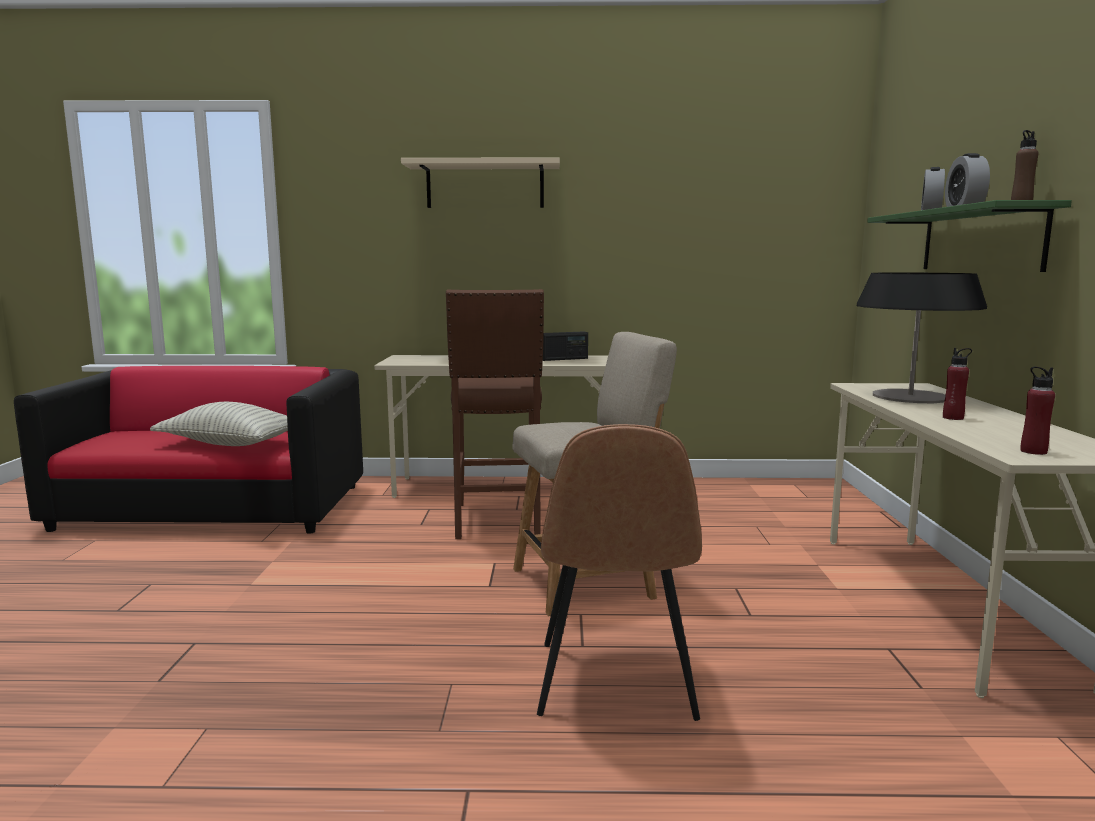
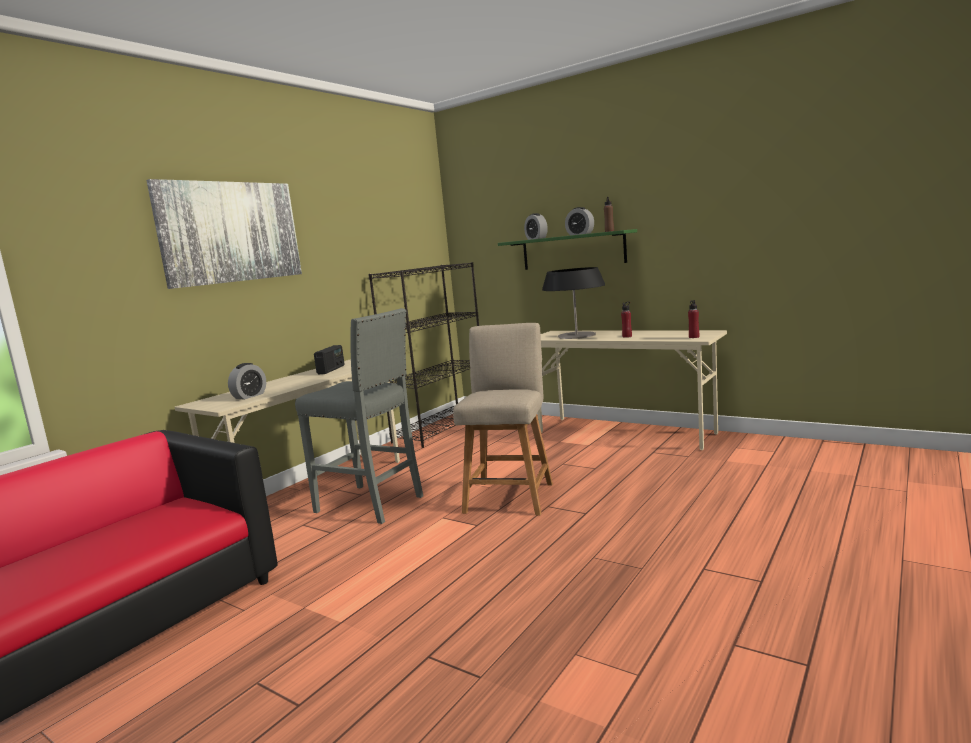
camera: 55 degrees left, 0 degrees up
(231, 444) = (149, 535): pillow -> none
(435, 361) = (249, 396): none -> alarm clock
(485, 185) = (230, 232): beige shelf -> picture
(497, 521) = (371, 504): brown stool -> grey stool
(614, 682) = (631, 513): brown chair -> none
(749, 487) = (442, 428): none -> black bookcase

